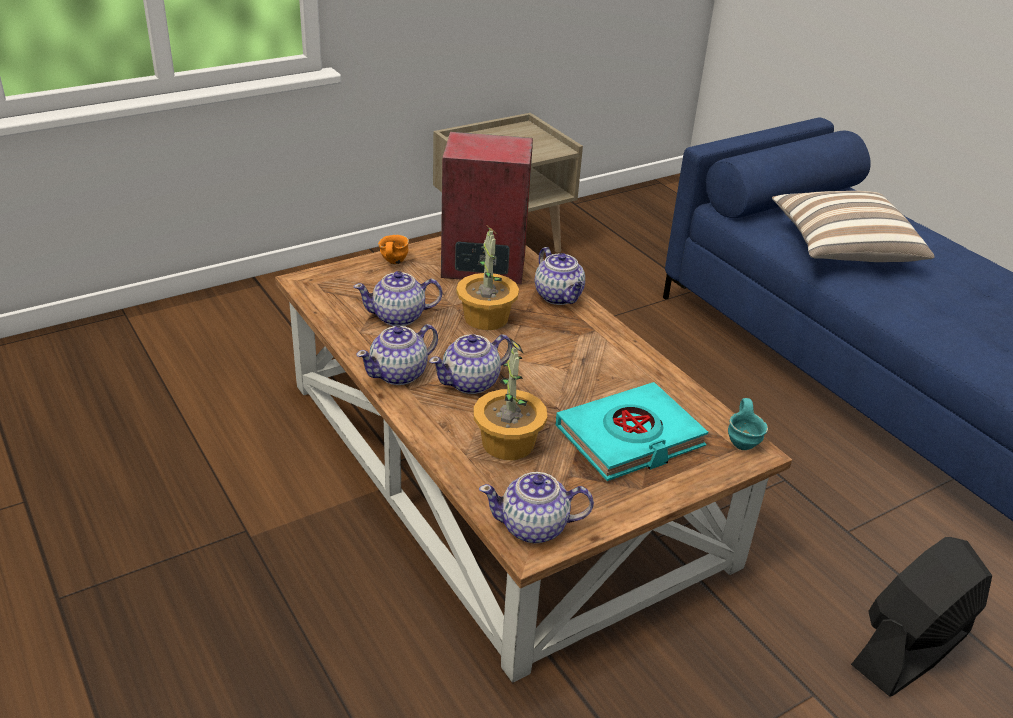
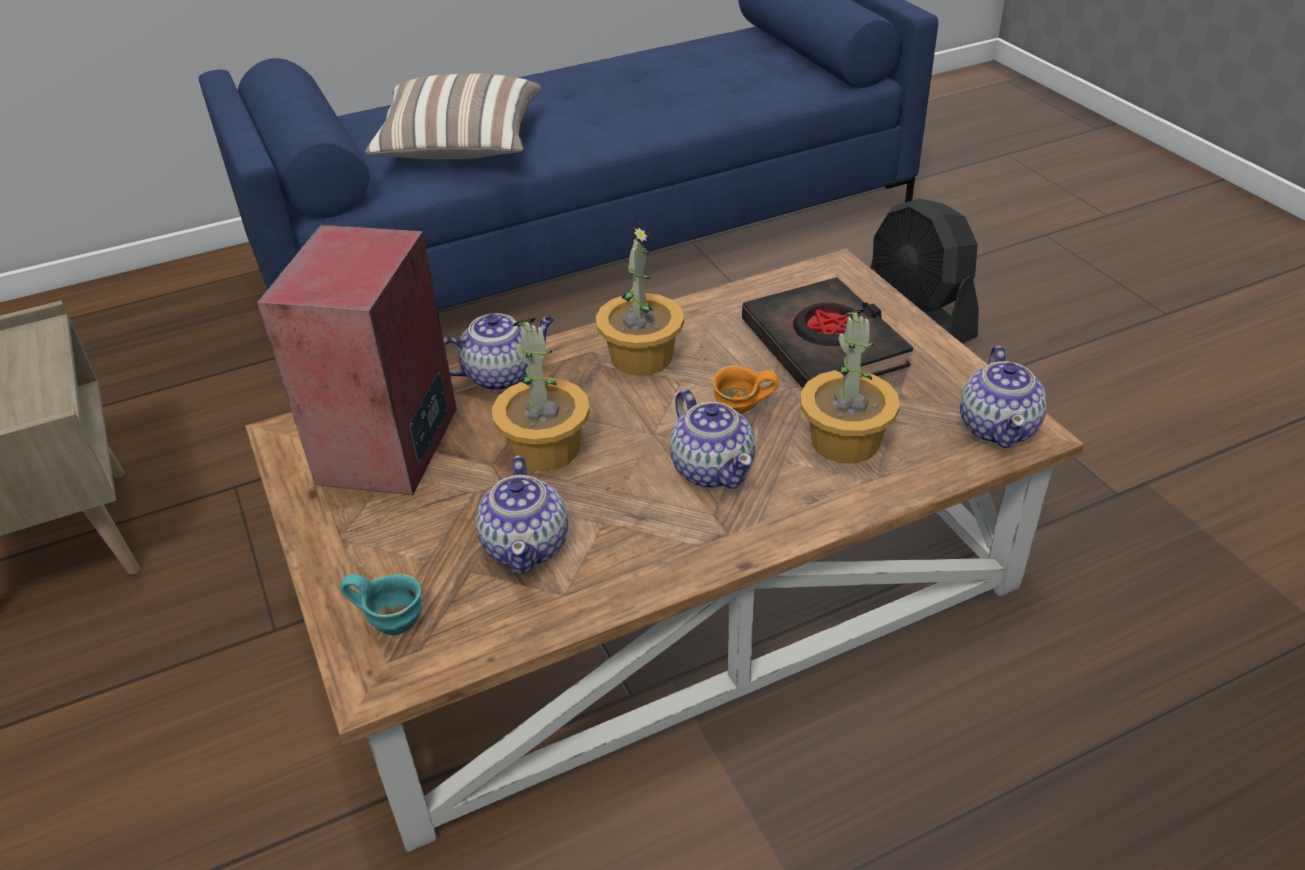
camera: 80 degrees left, 5 degrees up
(392, 263) = (343, 556): orange mug -> orange mug (741, 411)
(399, 374) = (689, 544): teapot -> none
(593, 350) = (640, 356): none -> potted plant
(630, 438) = (824, 345): turquoise book -> black book
(744, 442) = (823, 271): turquoise mug -> turquoise mug (393, 621)

